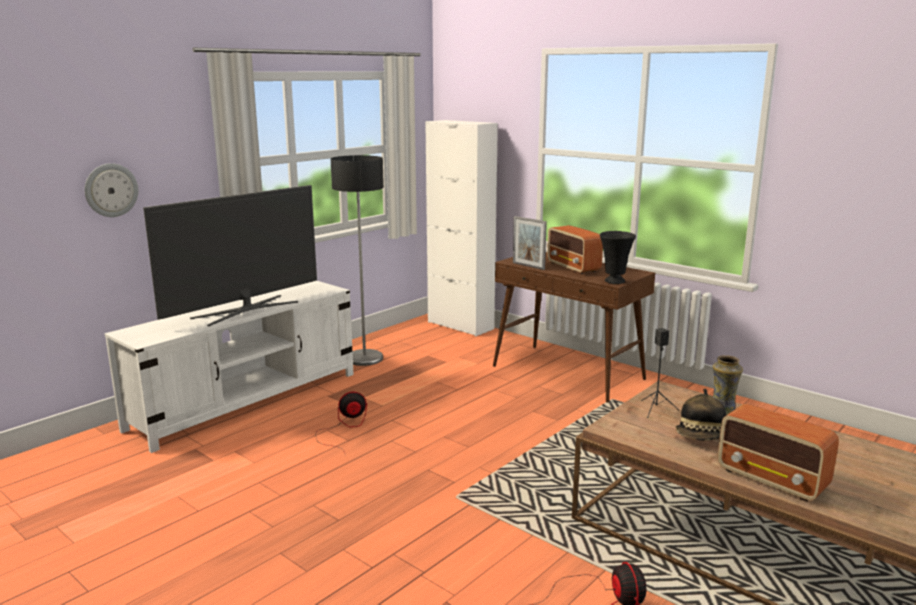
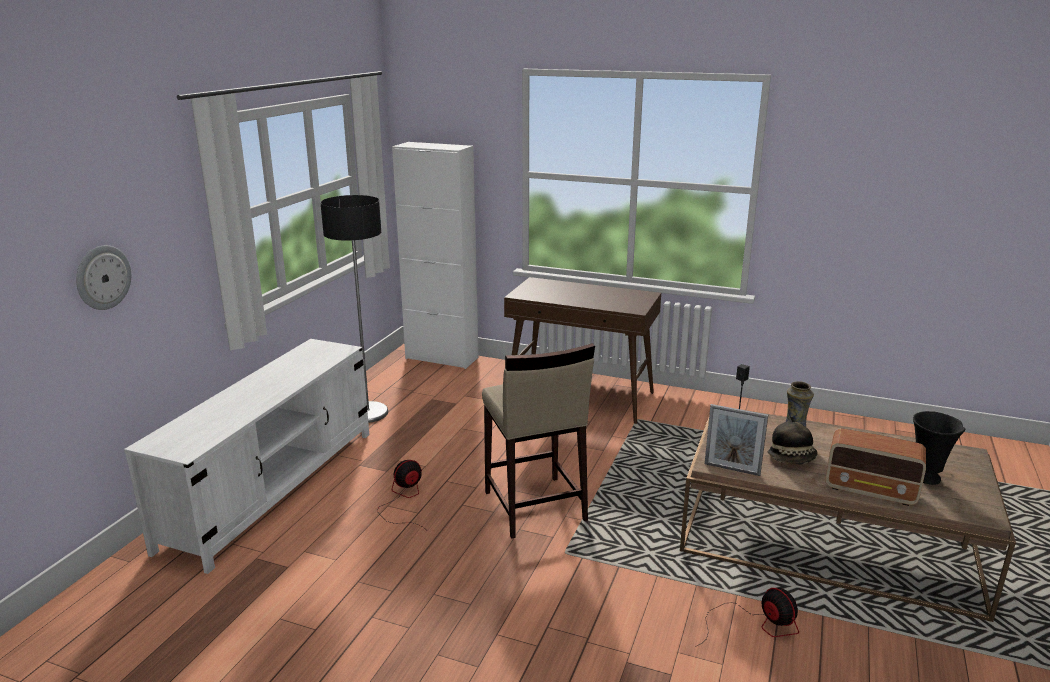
camera: 20 degrees left, 5 degrees up
(246, 310) = (269, 390): television -> none
(455, 454) = (534, 507): none -> beige stool
(528, 266) = (541, 298): picture frame -> picture frame (732, 469)
(573, 267) = (584, 295): radio -> none
(614, 282) = (636, 309): black vase -> black vase (926, 478)

